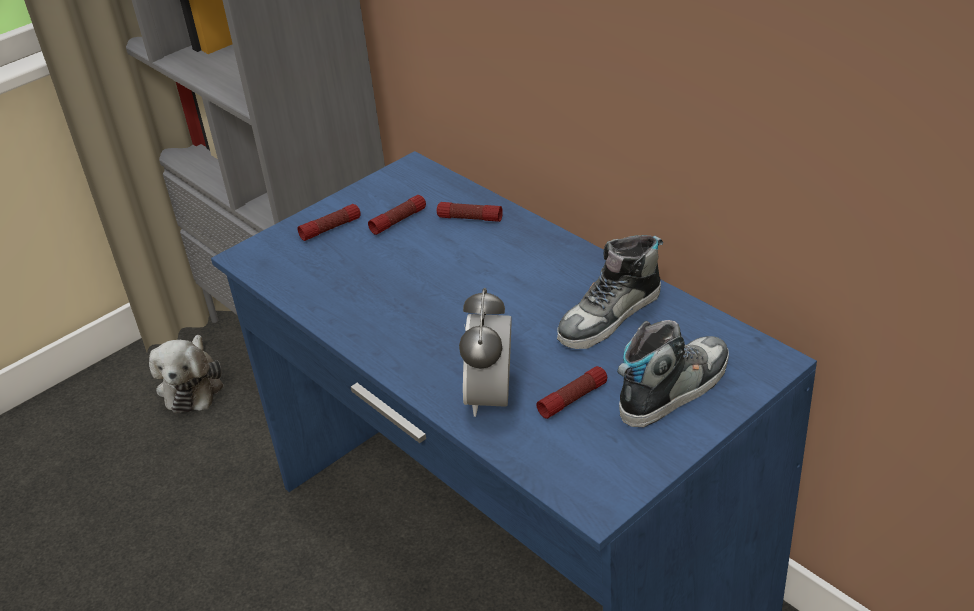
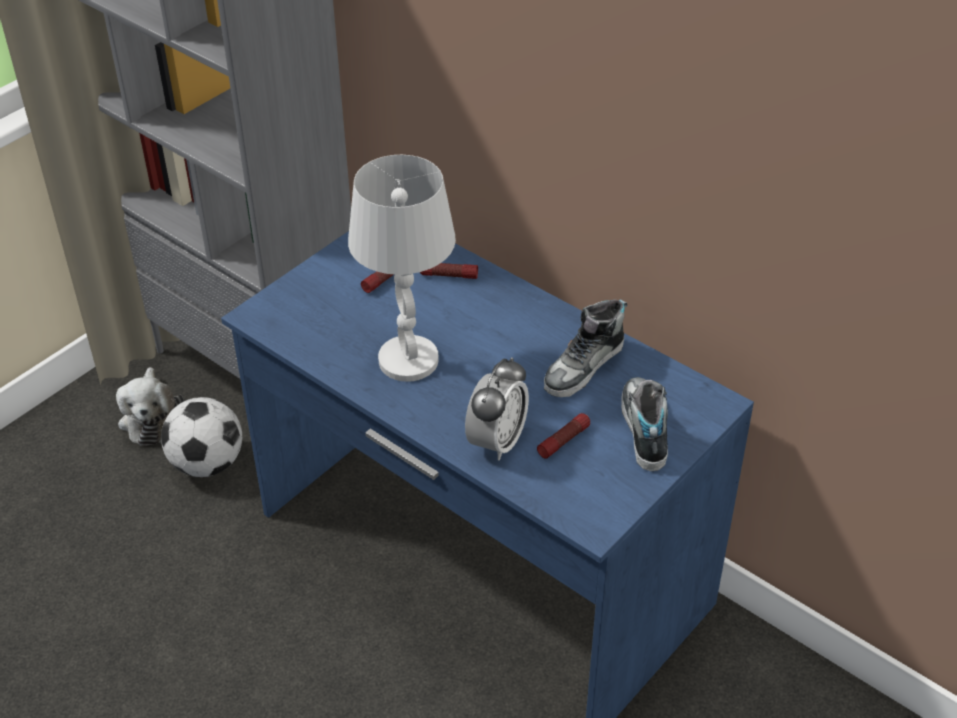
camera: 10 degrees left, 5 degrees up
(237, 433) = (207, 464): none -> football
(330, 228) = (325, 287): flashlight -> none
(406, 305) = (409, 360): none -> white table lamp
(491, 397) = (497, 441): alarm clock -> alarm clock turned 150 degrees counterclockwise
(674, 388) = (644, 429): shoe -> shoe turned 45 degrees counterclockwise

